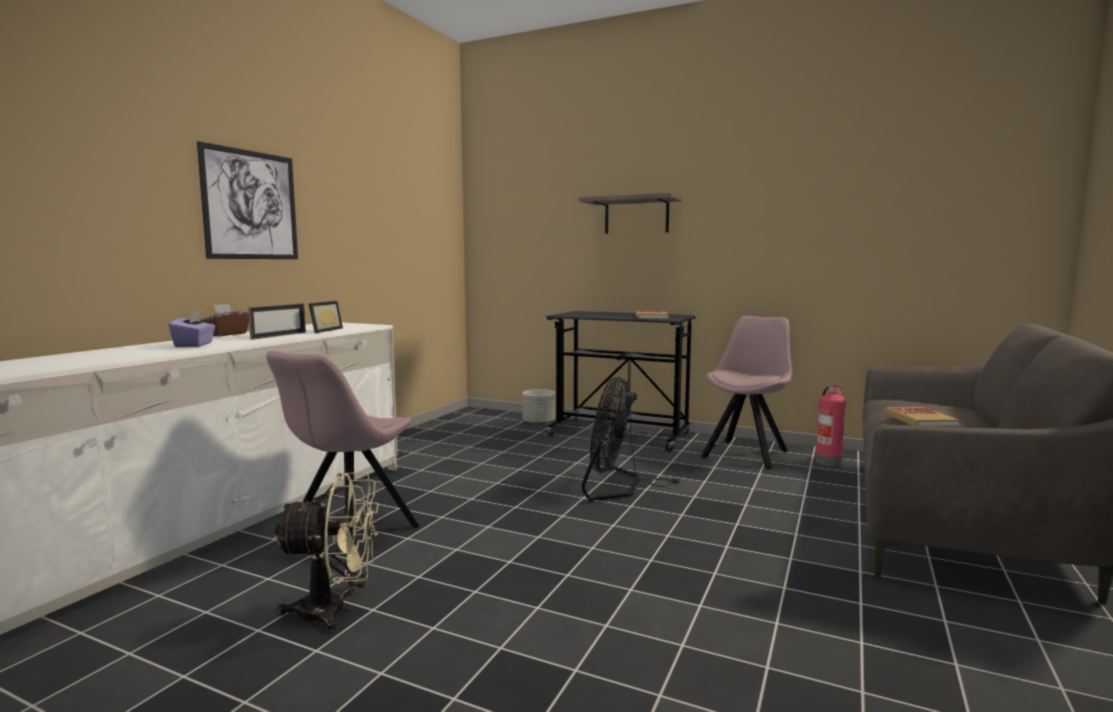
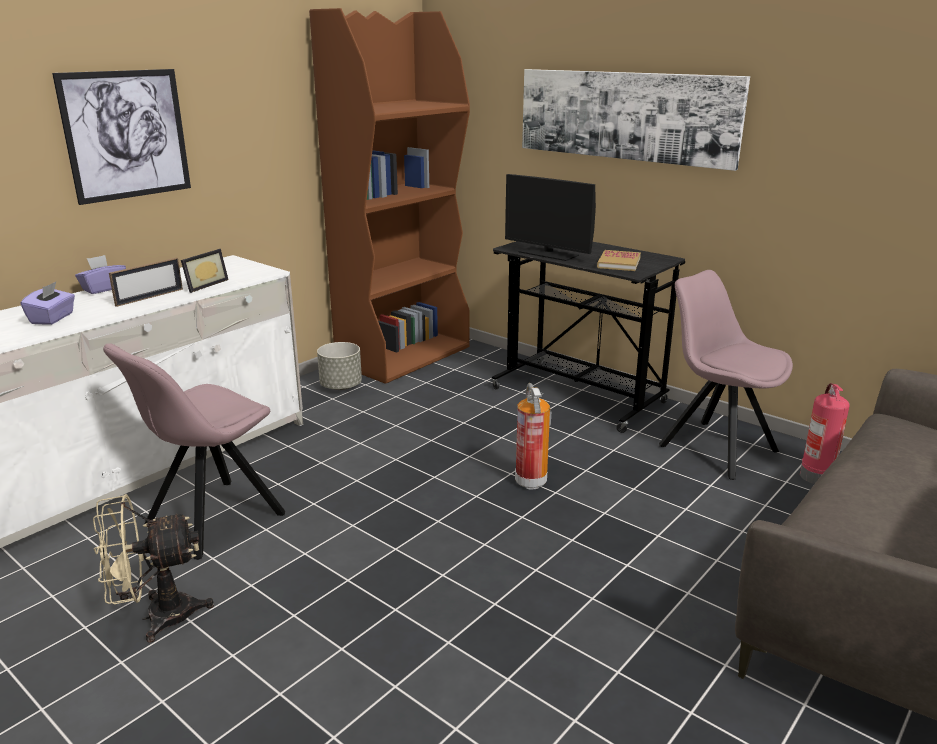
camera: 15 degrees right, 15 degrees up
(226, 334) = (103, 289): brown tissue box -> purple tissue box
(335, 611) = (157, 617): beige fan -> beige fan turned 150 degrees clockwise
(459, 423) = (404, 355): none -> brown bookcase
(538, 423) = (494, 364): grey planter -> grey planter (341, 386)
(592, 316) = (548, 254): none -> monitor
(620, 484) = (530, 481): black fan -> fire extinguisher
(636, 216) = (625, 115): shelf -> picture
(746, 454) = (716, 448): pink chair -> pink chair turned 90 degrees counterclockwise
(919, 420) = (882, 482): book -> none

